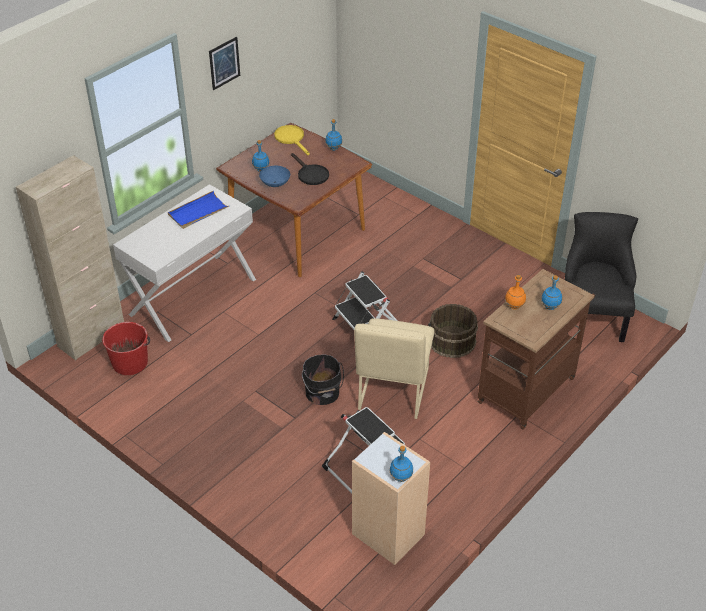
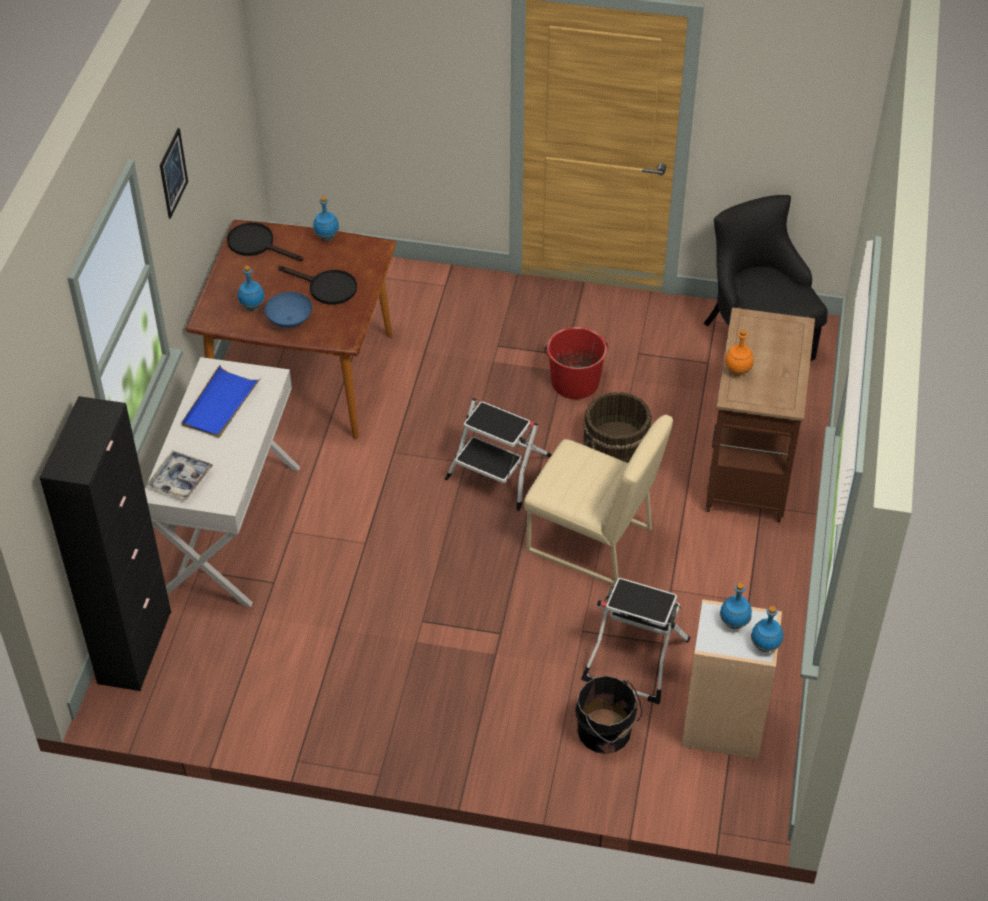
camera: 30 degrees left, 5 degrees up
(91, 337) = (135, 647): beige cabinet -> black cabinet
(130, 362) = (221, 659): red bucket -> red bucket (575, 382)
(143, 241) = (180, 479): none -> tray
(291, 139) = (257, 244): yellow frying pan -> black frying pan
(322, 393) = (510, 585): black bucket -> black bucket (606, 733)
(392, 390) = (592, 541): beige chair -> beige chair turned 45 degrees counterclockwise
(550, 307) = (778, 355): blue bottle -> blue bottle (734, 624)

